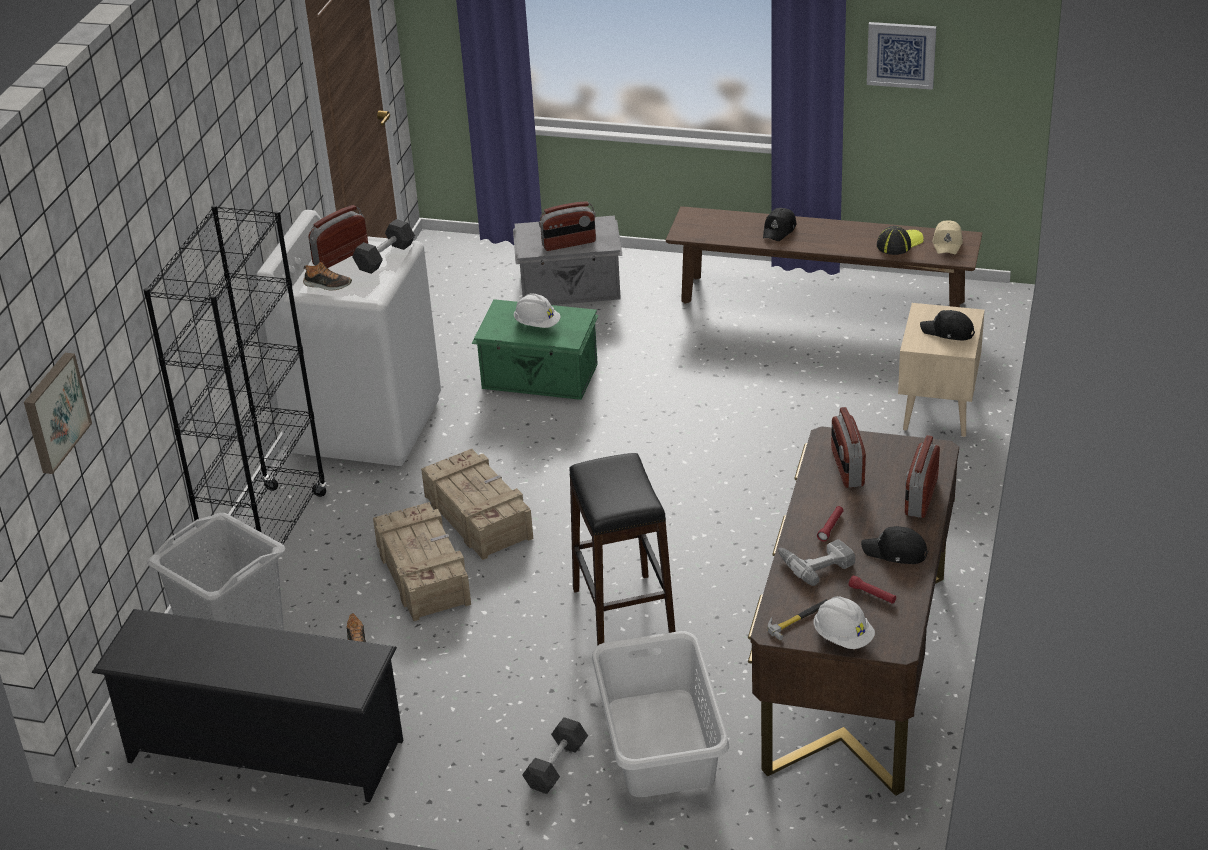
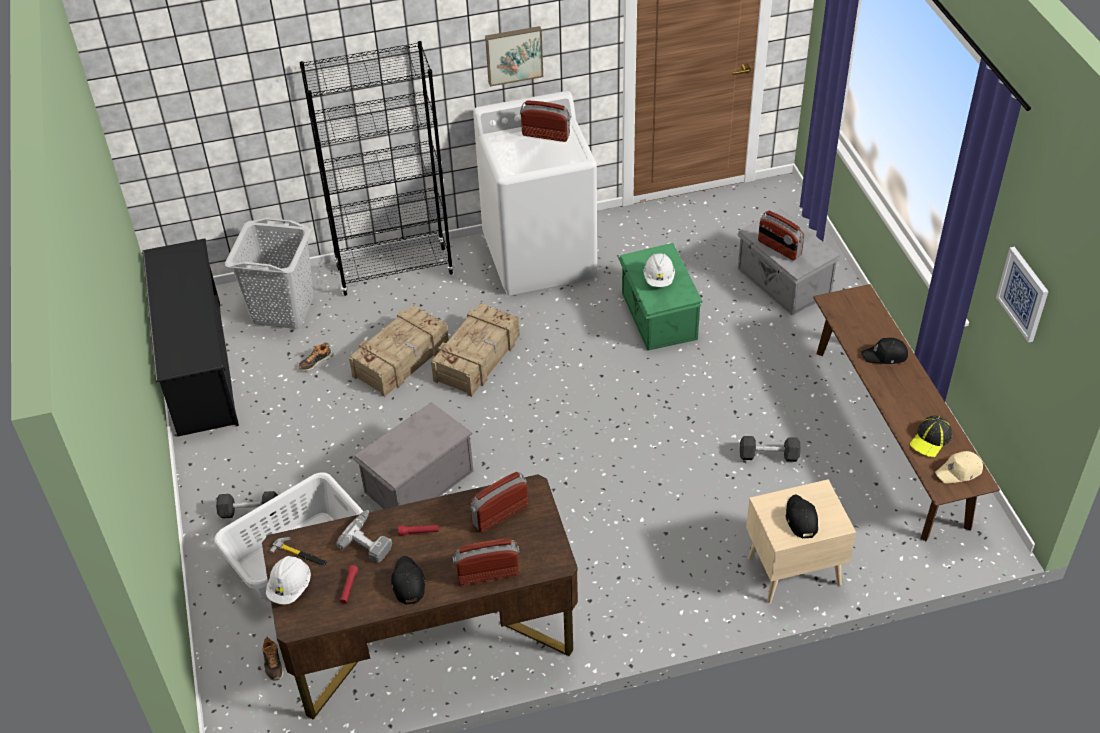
camera: 60 degrees right, 10 degrees up
(54, 412) = (171, 94): picture -> picture (513, 54)
(327, 285) = (506, 146): shoe -> shoe (273, 663)
(385, 257) = (560, 155): black dumbbell -> black dumbbell (769, 455)
(624, 615) = (417, 481): black stool -> grey storage box
(899, 243) = (930, 439): cap -> cap turned 105 degrees clockwise

